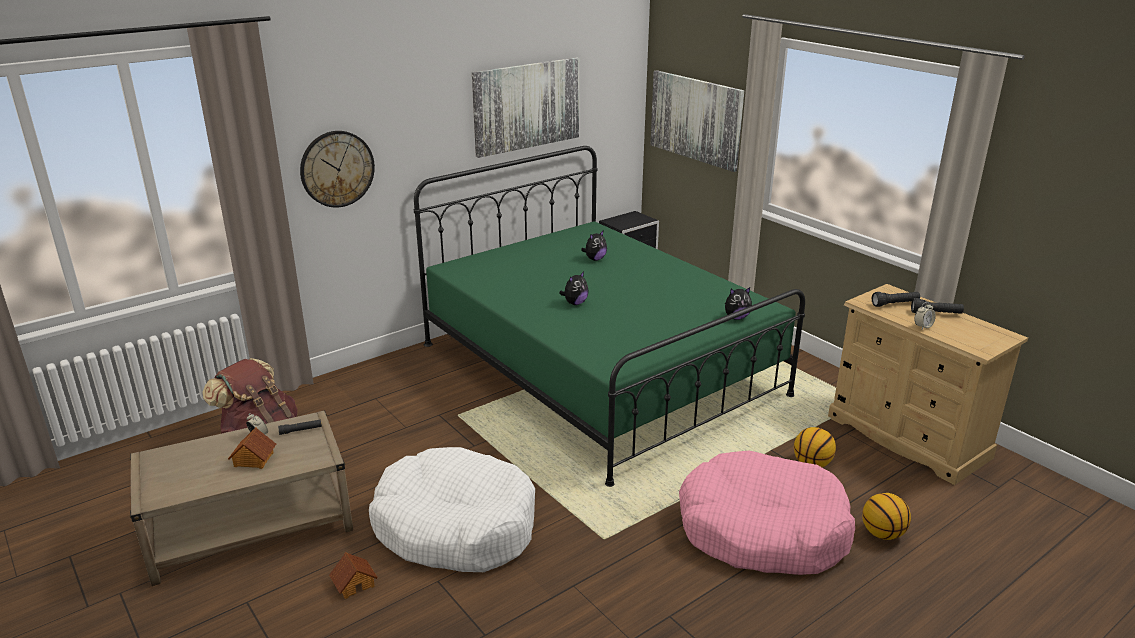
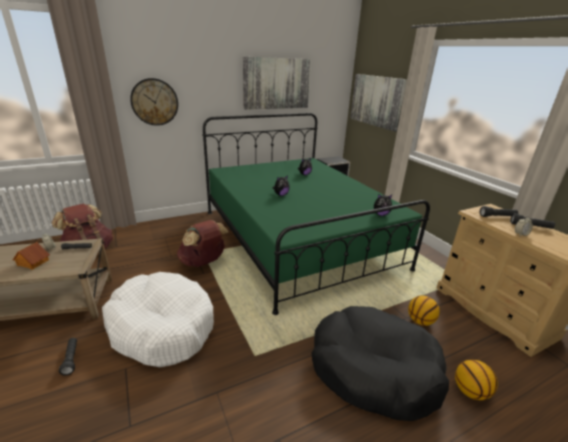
camera: 10 degrees right, 0 degrees up
(354, 583) = (71, 359): toy house -> black flashlight
(465, 429) = (203, 262): none -> brown backpack
(762, 530) = (373, 369): pink dog bed -> black dog bed

